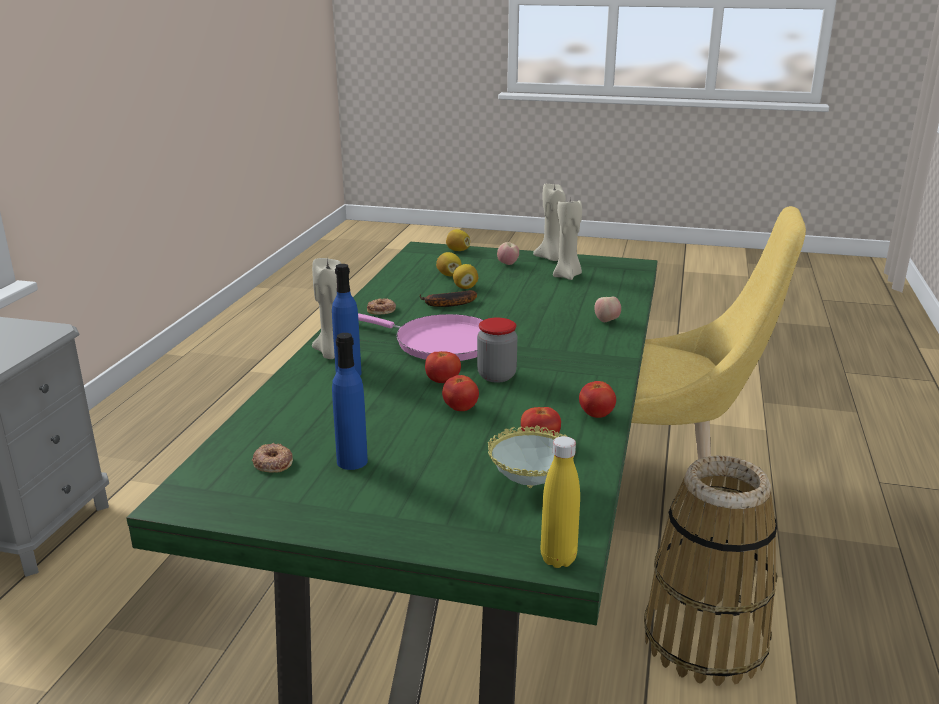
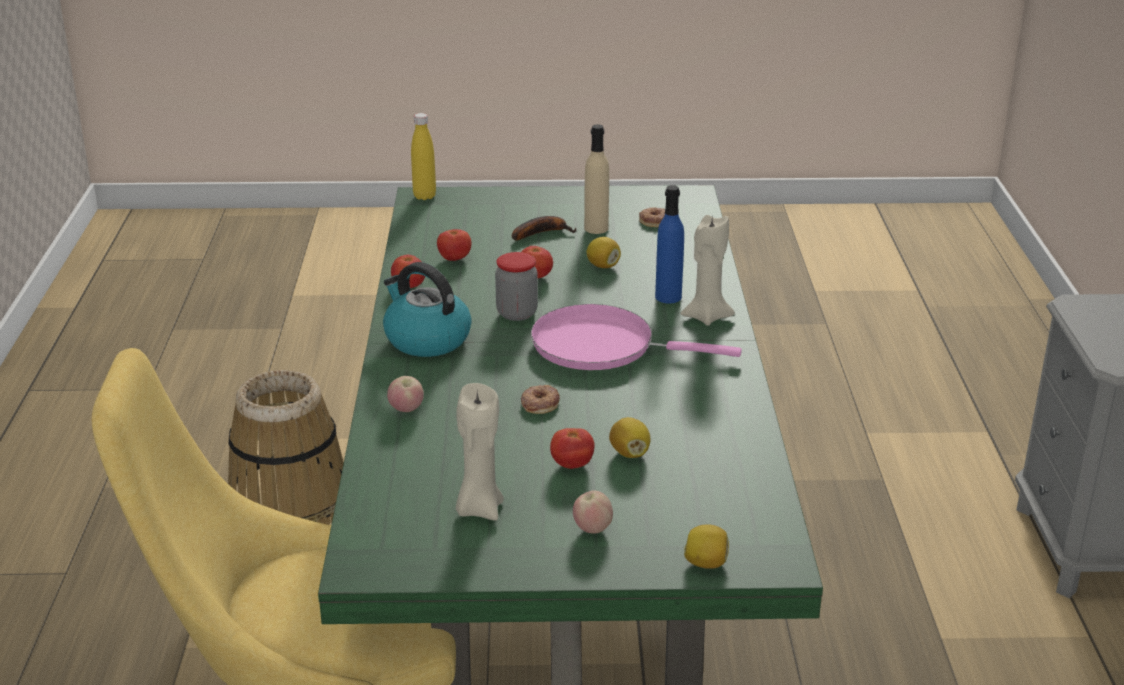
camera: 165 degrees right, 5 degrees up
(352, 461) = (596, 228): blue bottle -> beige bottle
(382, 310) = (711, 388): donut -> donut (539, 403)
(443, 382) = (567, 300): tomato -> tomato (572, 465)
(447, 304) = (634, 412): banana -> banana (542, 233)
(449, 275) = (673, 481): lemon -> lemon (603, 266)
(529, 487) = (453, 228): bowl -> none
(551, 258) = (520, 562): beige candle -> none
(585, 364) = (426, 339): none -> kettle

